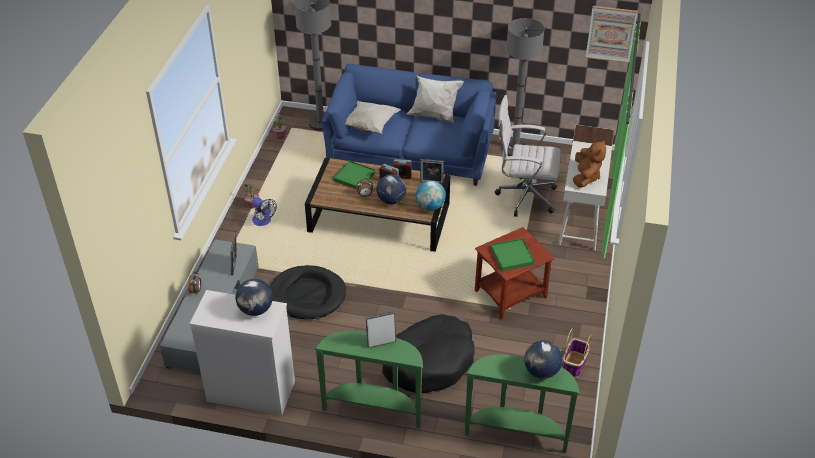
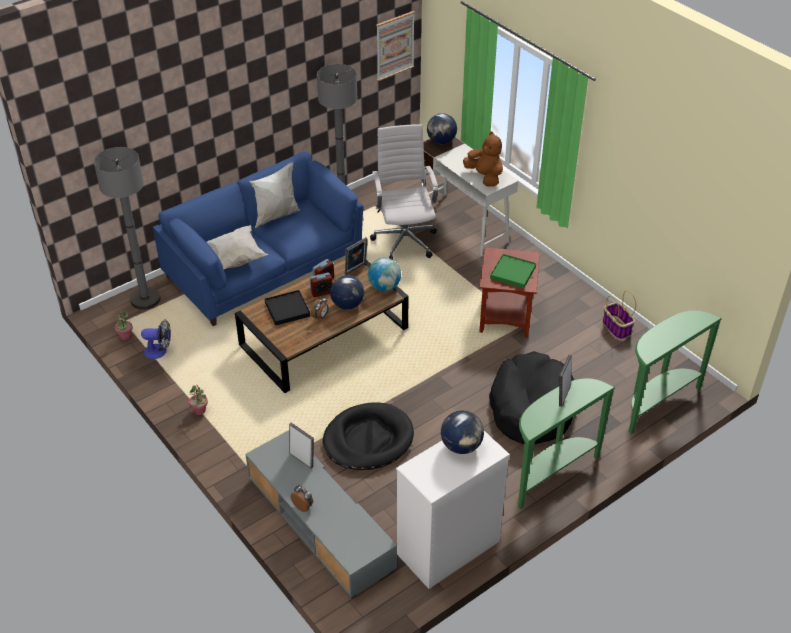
camera: 50 degrees left, 0 degrees up
(263, 221) = (232, 415): fan -> fan (159, 351)
(354, 177) = (287, 309): green tray -> black tray
(523, 197) = (404, 240): white office chair -> white office chair turned 120 degrees clockwise
(541, 371) = (682, 324): globe -> globe (441, 141)

